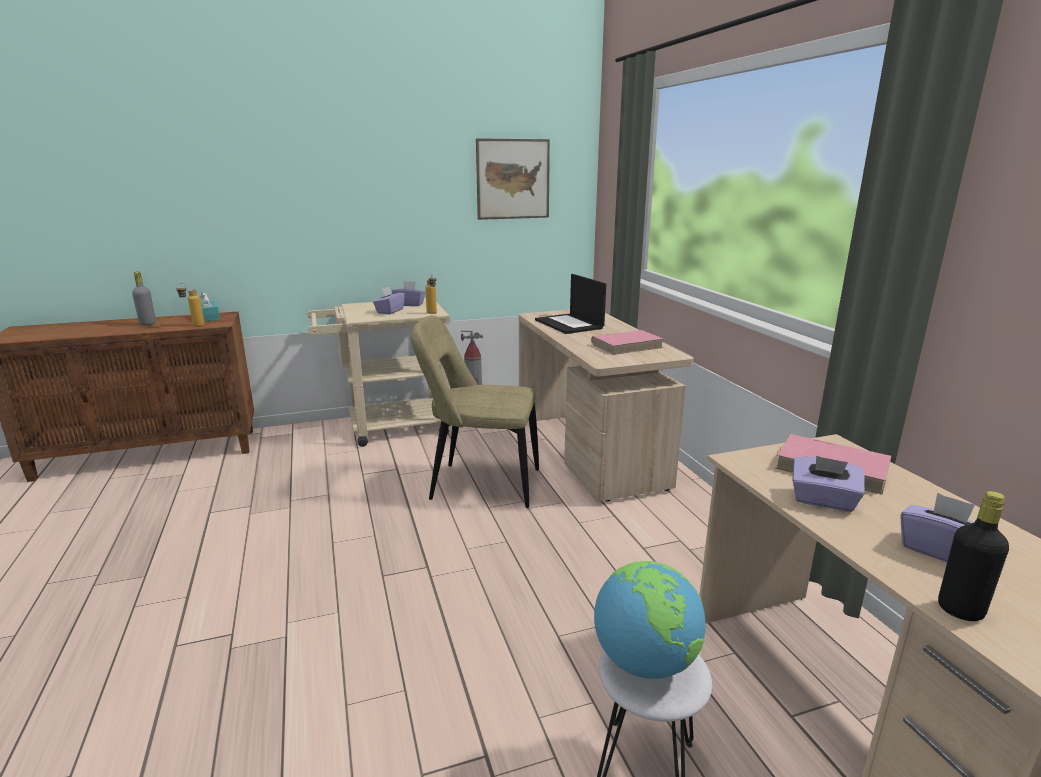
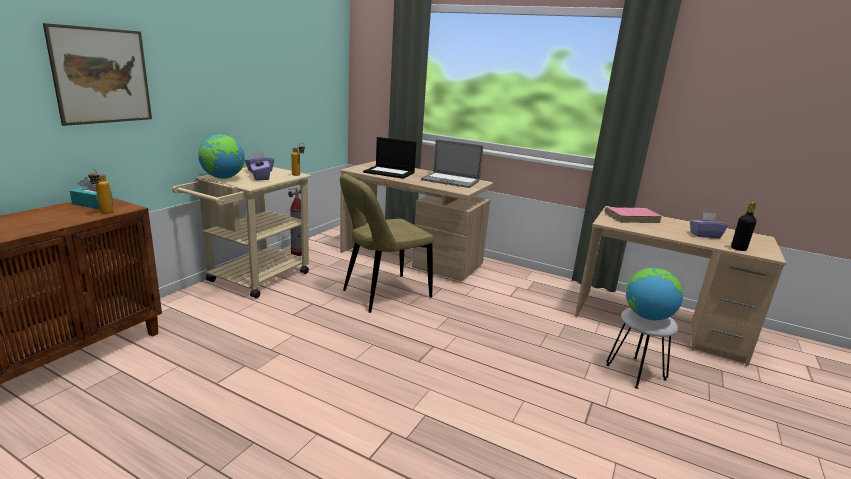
camera: 45 degrees left, 0 degrees up
(148, 324) = (33, 220): grey bottle -> none
(355, 307) = (223, 178): none -> globe
(513, 179) = (306, 65): picture -> picture (102, 76)
(627, 345) = (450, 180): pink book -> laptop
(823, 501) = (654, 229): purple tissue box -> none

